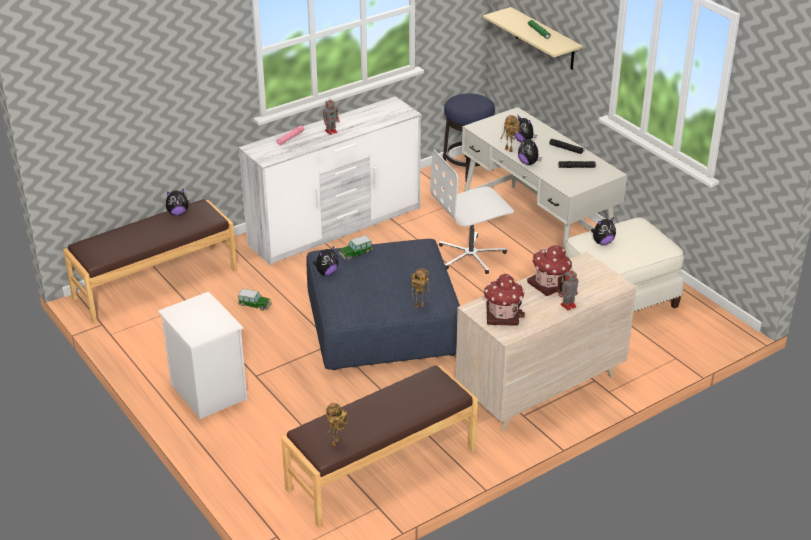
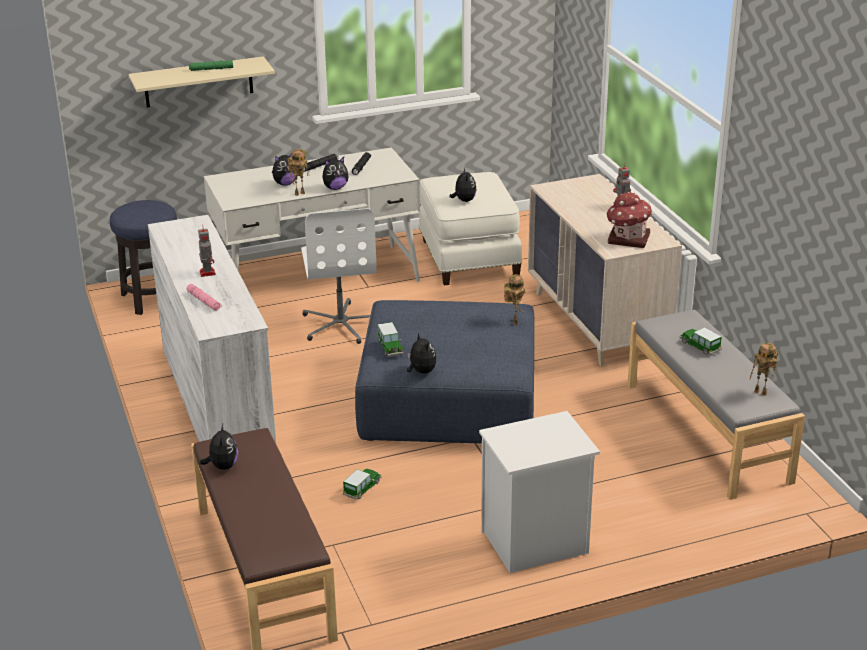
camera: 75 degrees left, 5 degrees down
(382, 470) = (707, 432): brown bench -> grey bench
(403, 403) = (699, 346): none -> toy car
(550, 283) = (580, 209): toy house -> none

